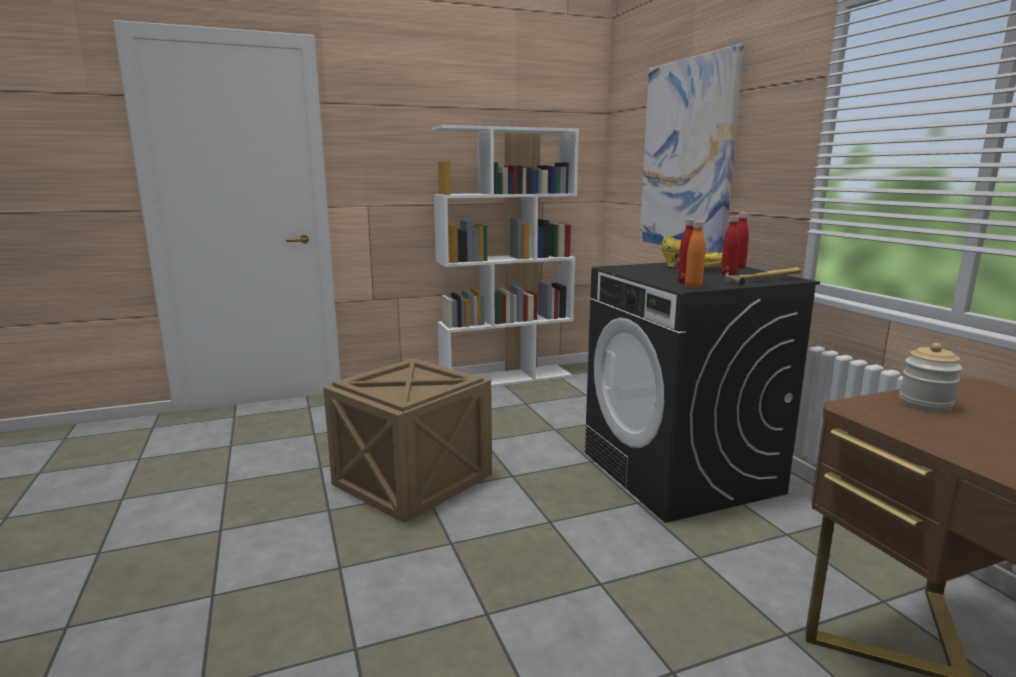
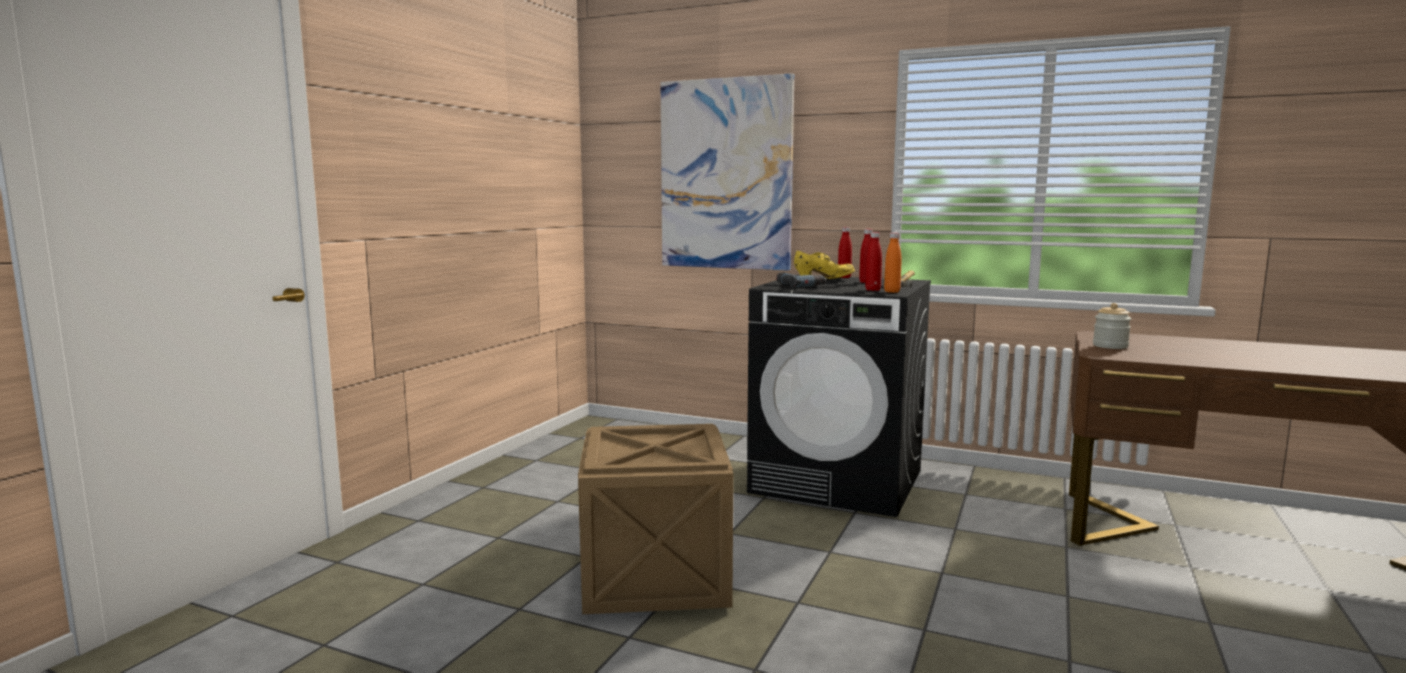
camera: 45 degrees left, 5 degrees down
(506, 378) = (531, 455): white bookcase -> none
(648, 269) = (799, 285): none -> power drill

